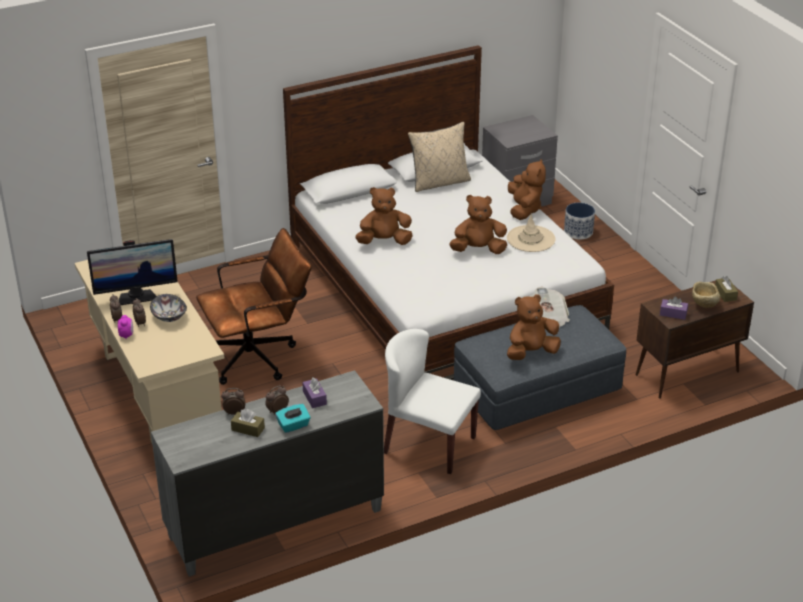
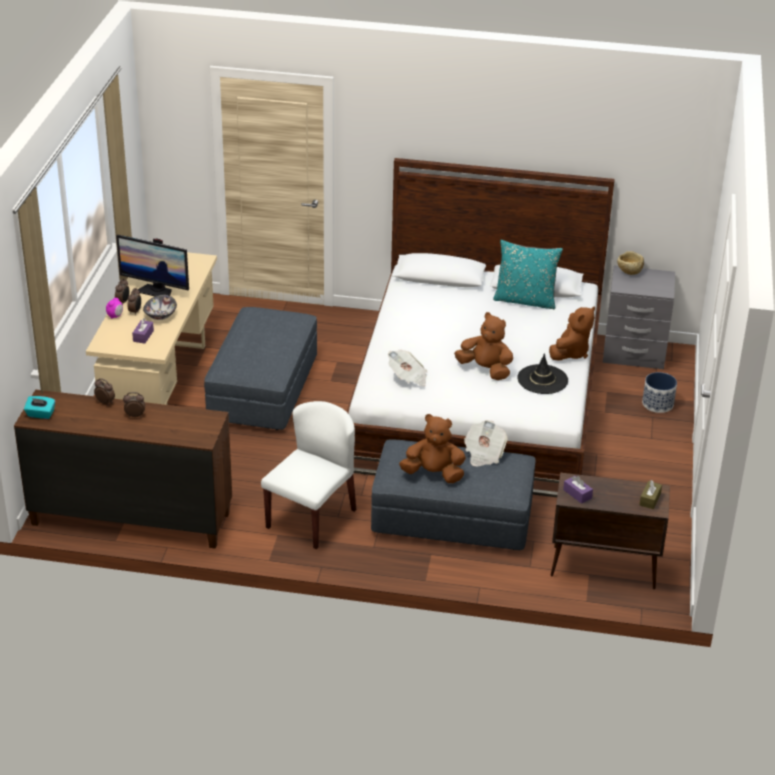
camera: 35 degrees right, 0 degrees up
(248, 429) = (99, 418): brown tissue box -> none
(259, 356) = (263, 390): brown office chair -> grey ottoman
(274, 523) = (130, 518): grey dresser -> brown dresser
(293, 425) = (133, 431): turquoise tissue box -> turquoise tissue box (40, 414)
(314, 398) = (173, 418): purple tissue box -> purple tissue box (143, 336)
(384, 241) = (415, 330): brown plush toy -> none
(429, 281) = (408, 377): none -> newspaper
(429, 444) = (311, 518): white chair -> white chair turned 60 degrees clockwise
(440, 182) = (525, 300): beige pillow -> turquoise pillow
(530, 239) = (542, 380): beige hat -> black hat
(704, 305) = (616, 499): beige bowl -> beige bowl (629, 272)

